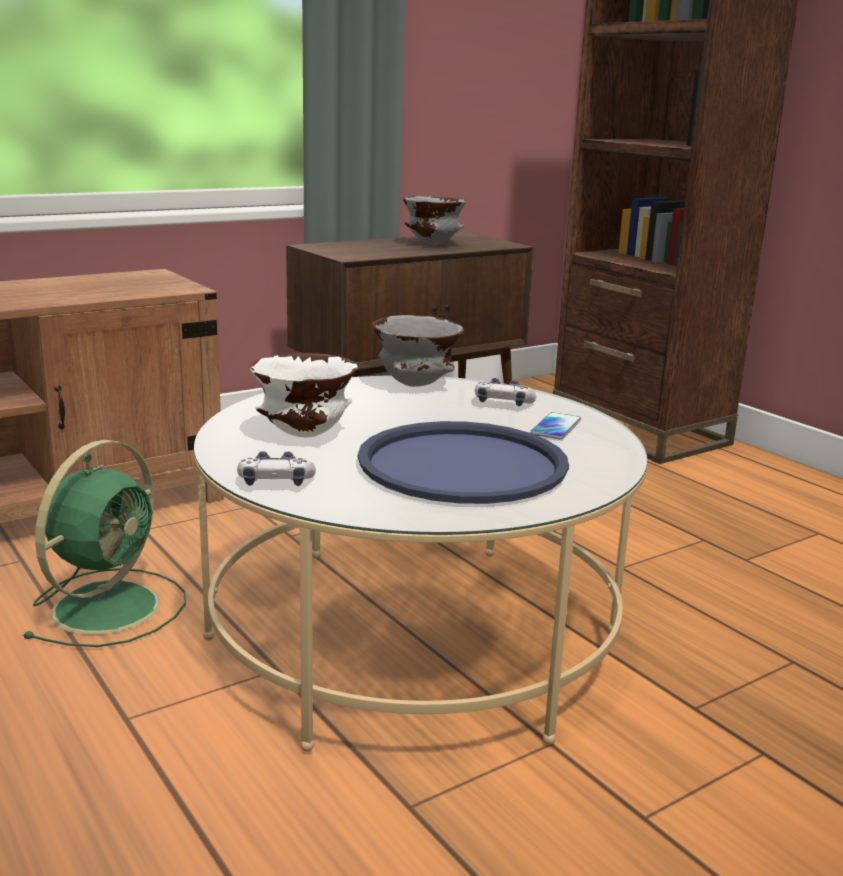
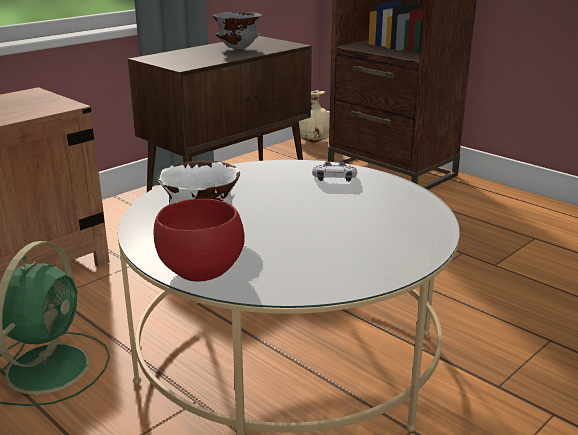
camera: 10 degrees left, 5 degrees up
(275, 482) = (200, 273): game controller -> red bowl
(417, 385) = (264, 170): grey bowl -> none
(462, 465) = (330, 239): blue tray -> none
(543, 387) = (314, 142): none -> beige vase
(555, 427) = (381, 197): phone -> none

